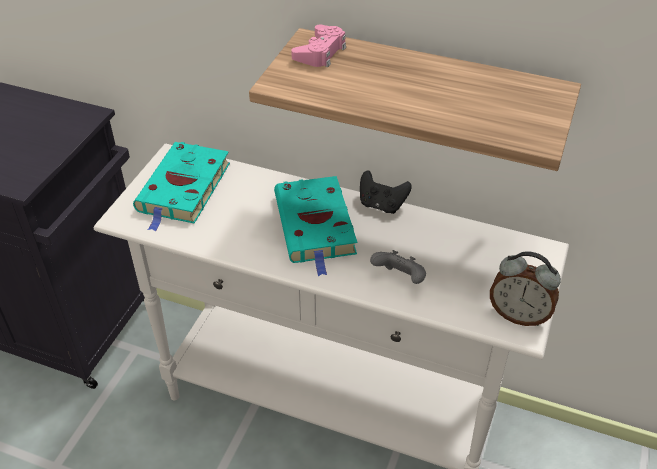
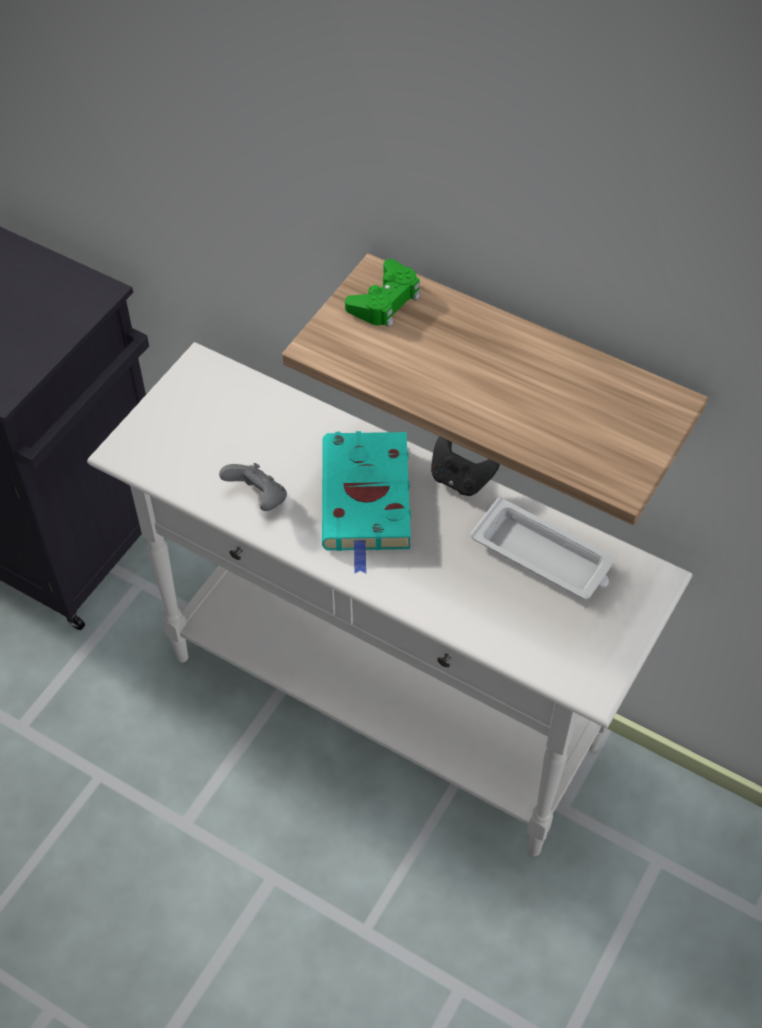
camera: 10 degrees right, 10 degrees up
(183, 189) = (207, 420): turquoise book -> none
(320, 52) = (385, 301): pink game controller -> green game controller
(400, 279) = (456, 592): grey game controller -> grey game controller (258, 498)
(458, 246) = (543, 556): none -> white tray
(518, 315) = (593, 665): alarm clock -> none

